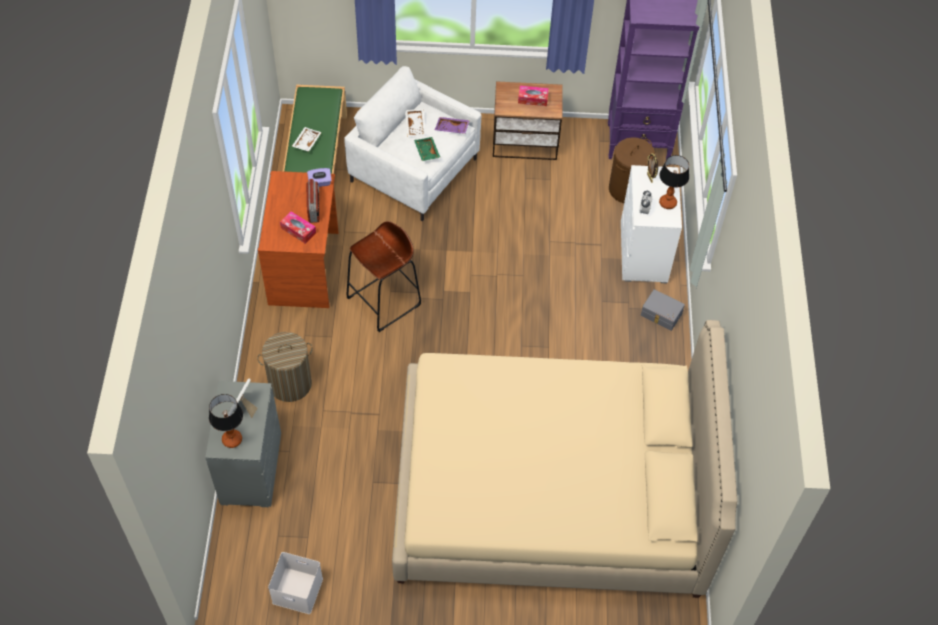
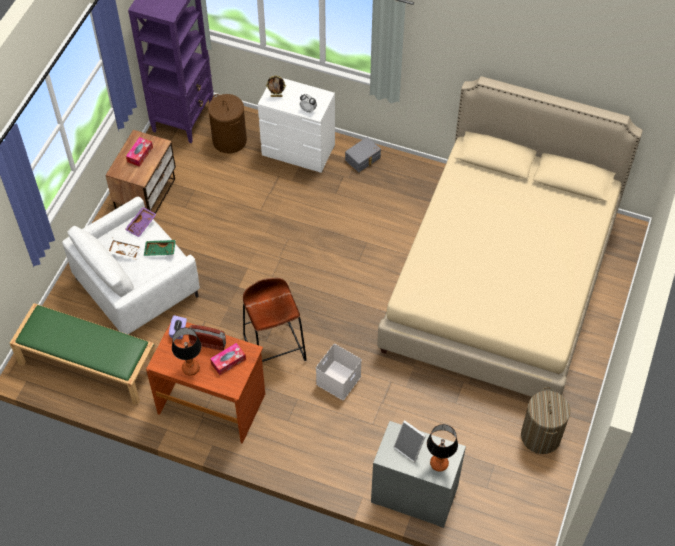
camera: 70 degrees left, 0 degrees up
(290, 384) = (336, 444): laundry basket -> laundry basket (540, 436)
(296, 591) = (542, 484): white storage box -> white storage box (338, 381)
(306, 142) = (92, 348): white tray -> none
(668, 203) = (306, 93): table lamp -> table lamp (190, 368)

